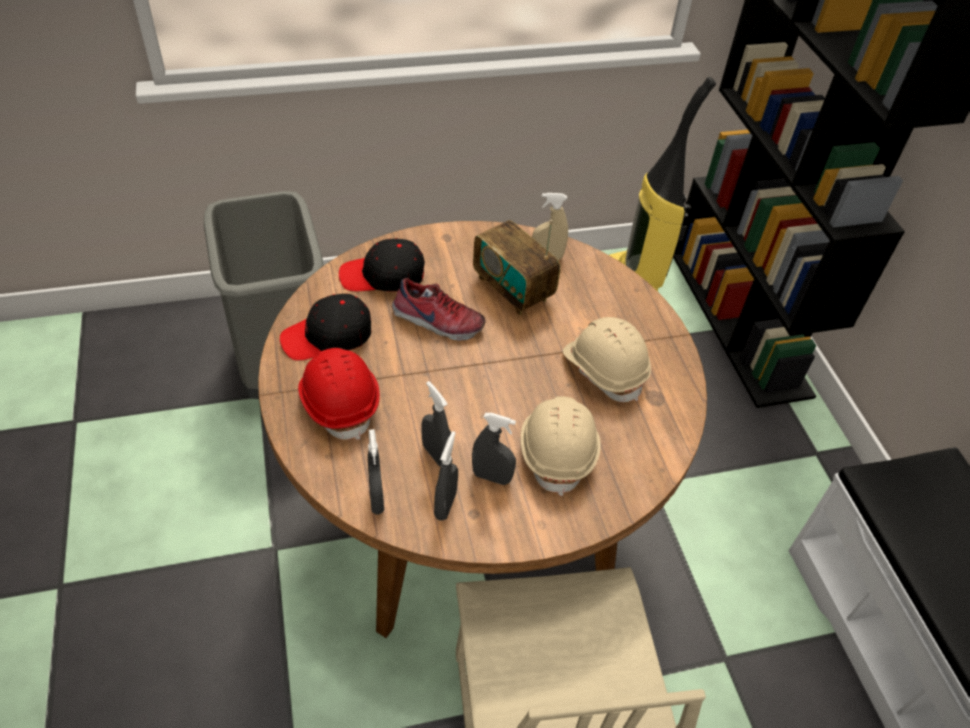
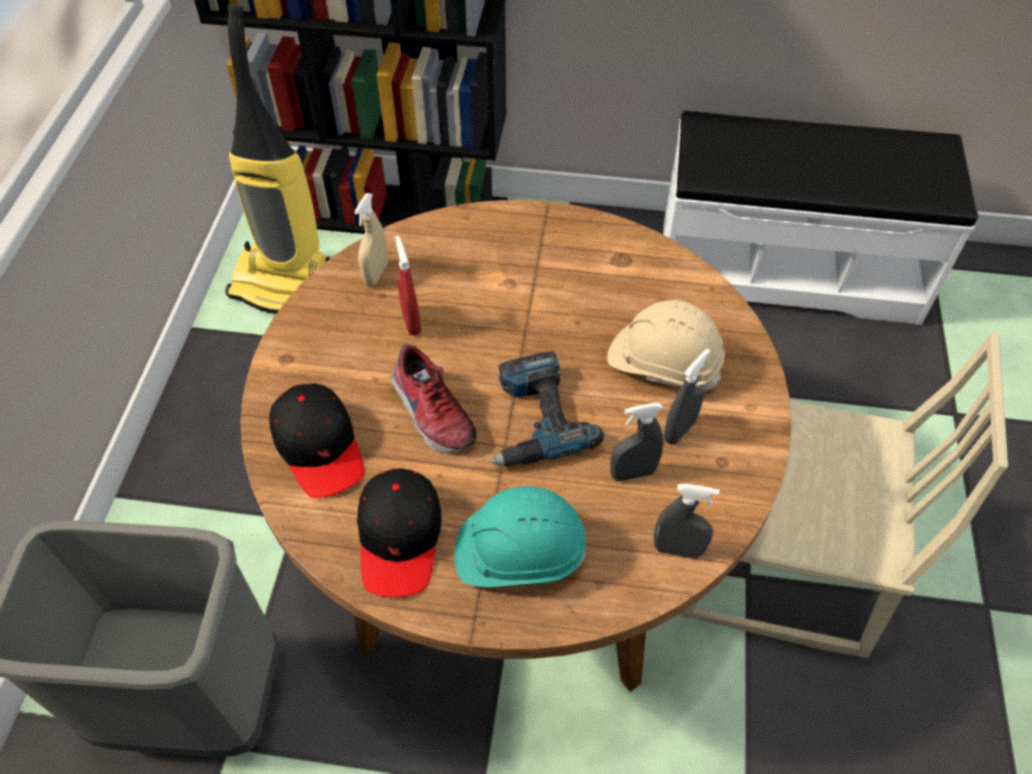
camera: 65 degrees left, 5 degrees up
(340, 402) = (519, 552): red hard hat -> turquoise hard hat
(383, 276) = (319, 447): black cap -> black cap turned 45 degrees counterclockwise
(436, 322) = (430, 413): shoe -> shoe turned 105 degrees clockwise
(445, 505) = (704, 484): grey spray bottle -> none
(458, 380) = (533, 419): none -> power drill
(513, 289) = (411, 322): radio -> red spray bottle
(604, 369) = (568, 285): beige hard hat -> none

